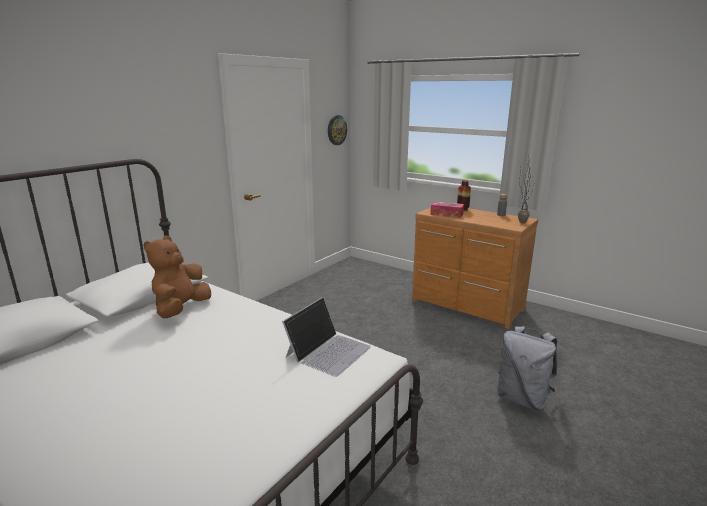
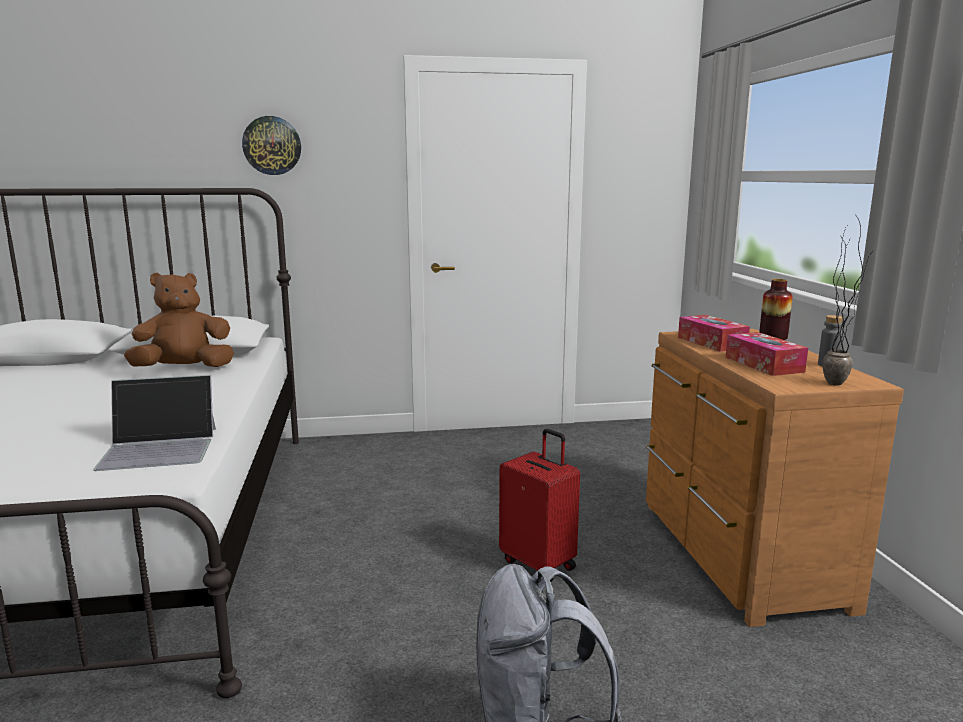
camera: 45 degrees right, 5 degrees down
(336, 130) = (650, 182): wall clock -> wall clock (272, 145)
(418, 341) = (539, 563): none -> red suitcase
(487, 220) = (763, 364): none -> tissue box

